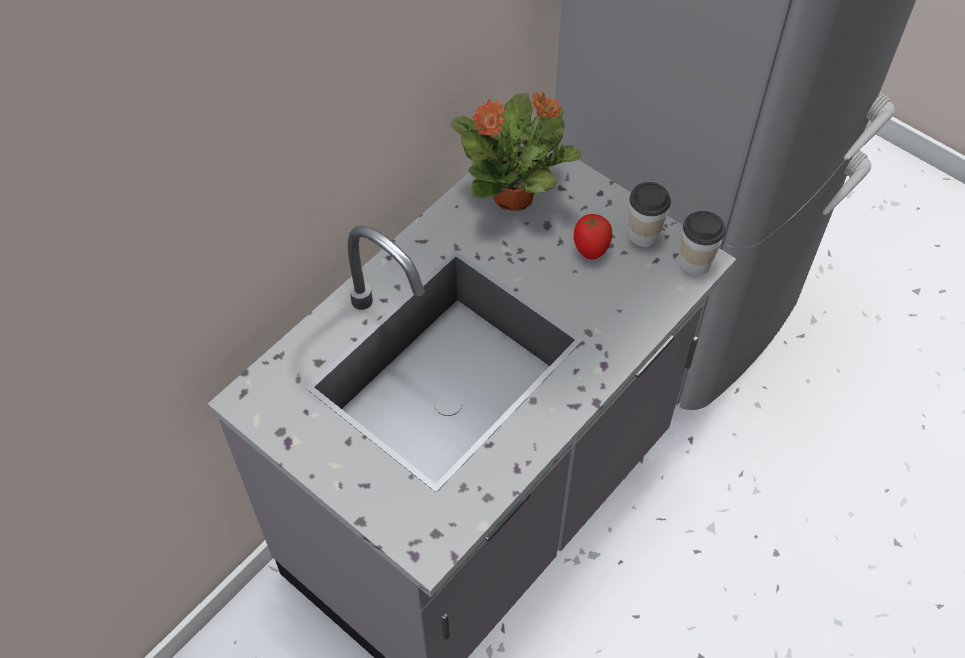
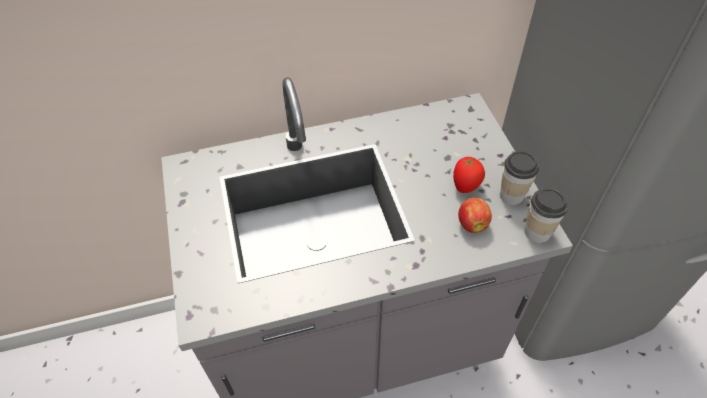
camera: 35 degrees right, 5 degrees down
(515, 196) = (440, 130): potted plant -> none
(626, 288) = (472, 223): none -> apple

